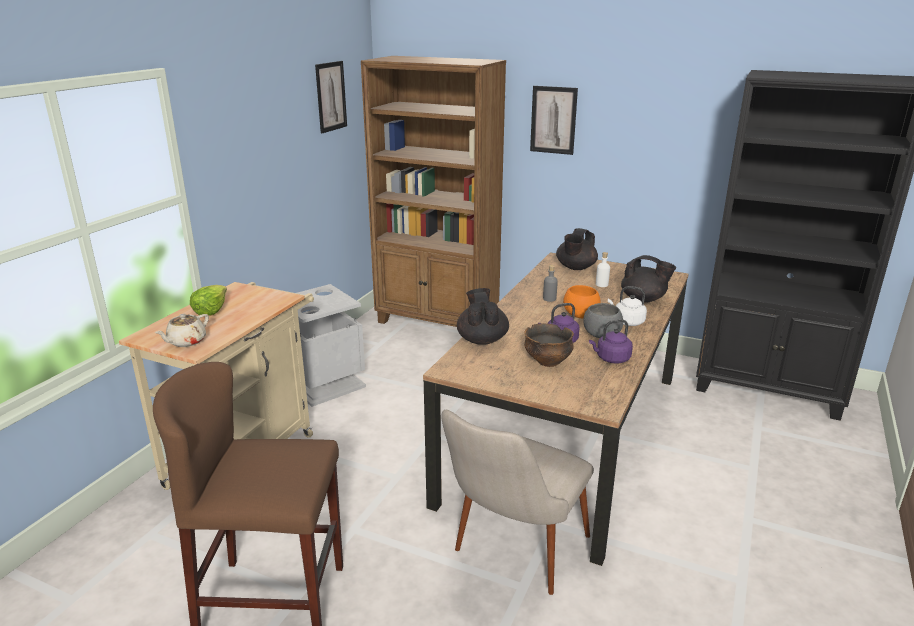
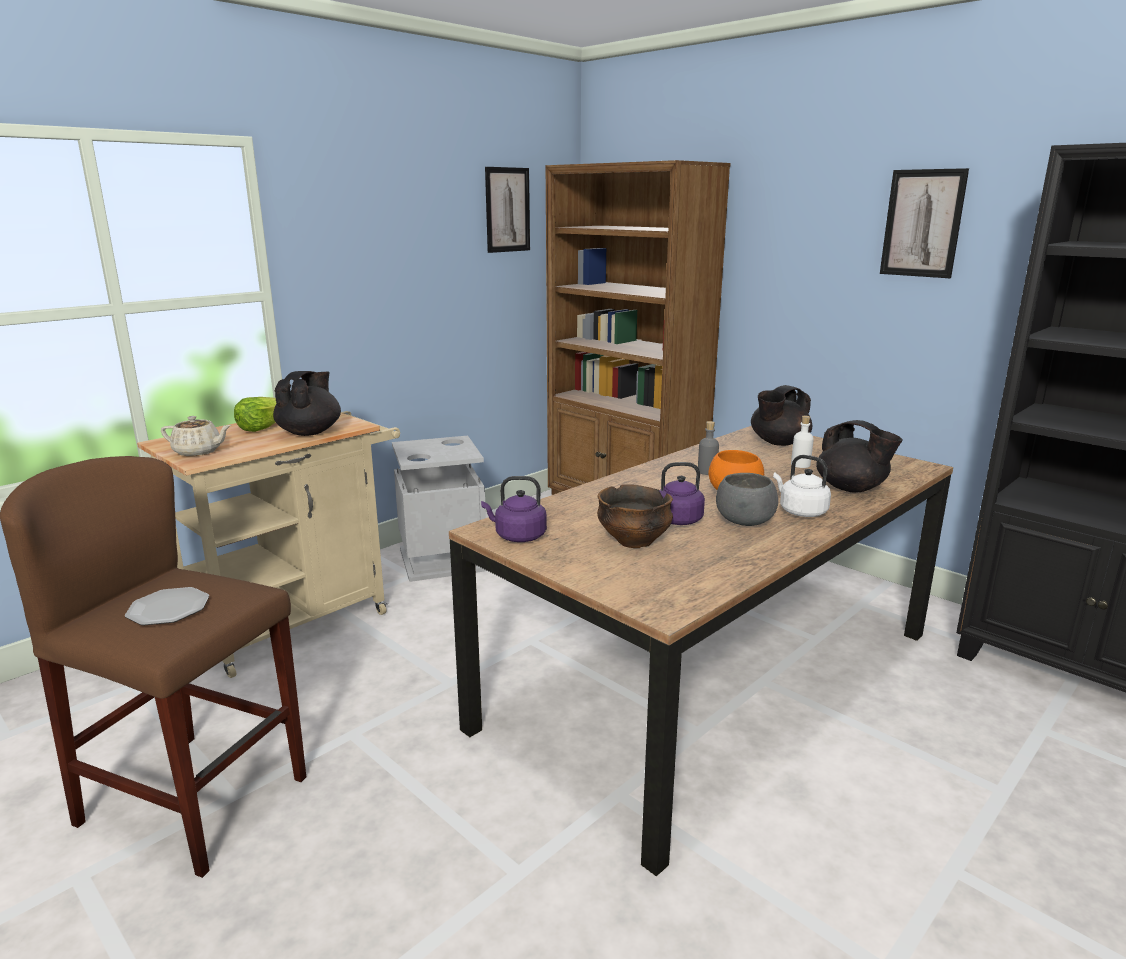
camera: 20 degrees right, 5 degrees down
(186, 342) = (198, 452): beige teapot -> beige teapot turned 135 degrees counterclockwise
(274, 472) = (169, 609): none -> plate
(482, 339) = (567, 504): black teapot -> black teapot (310, 432)
(512, 557) = (530, 825): beige chair -> none
(553, 120) = (787, 243): picture -> picture (922, 223)
(611, 359) = (733, 552): purple kettle -> purple kettle (517, 536)

